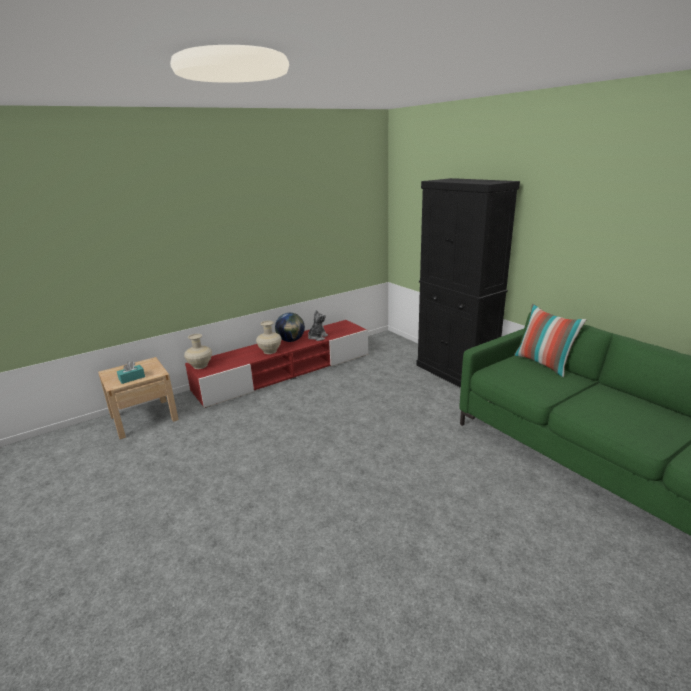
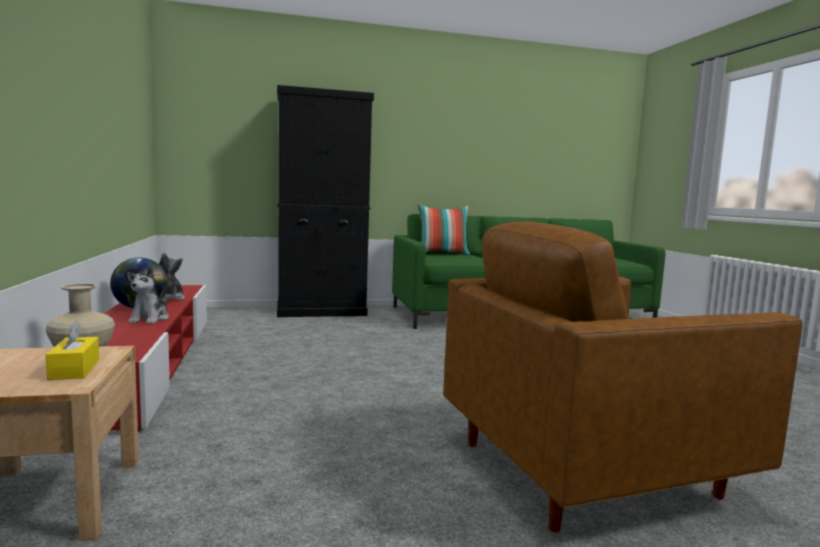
camera: 70 degrees left, 15 degrees down
(132, 378) = (74, 369): turquoise tissue box -> yellow tissue box
(206, 573) = (588, 468): none -> brown armchair
(270, 351) = (150, 319): beige vase -> plush toy

